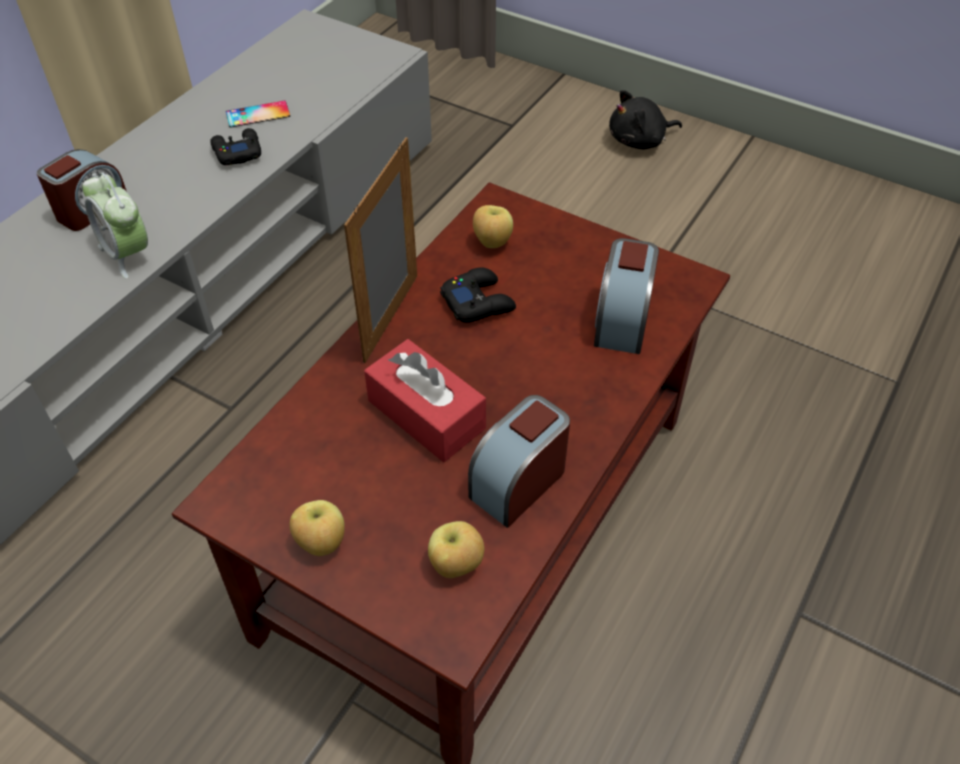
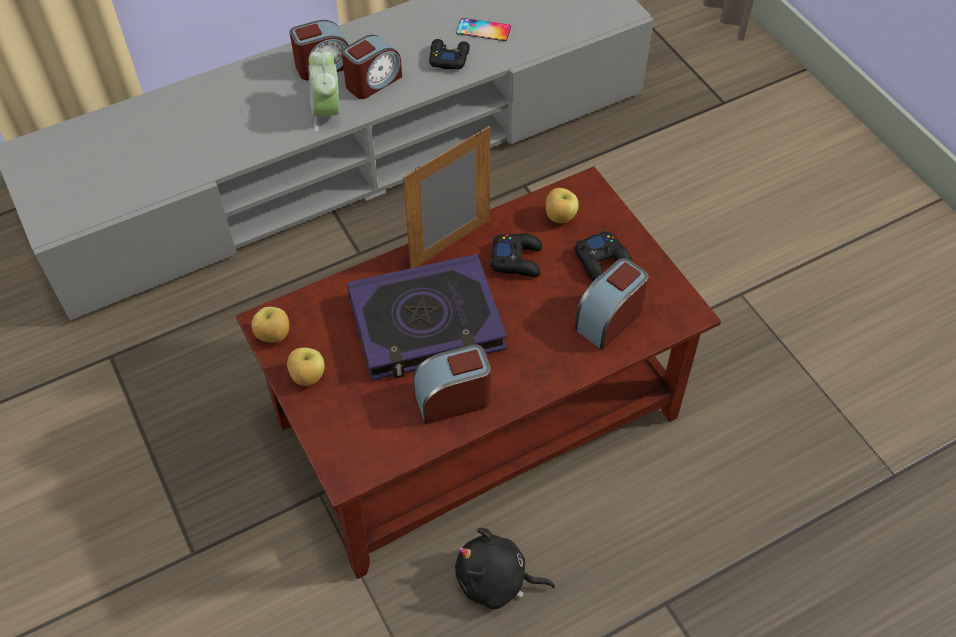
camera: 30 degrees right, 5 degrees up
(164, 204) = (373, 82): none -> alarm clock
(426, 414) = (426, 324): red tissue box -> book
(456, 565) = (377, 432): apple -> apple (273, 336)
(570, 267) = (602, 261): none -> black game controller
(639, 141) = (828, 161): black plush toy -> black plush toy (496, 580)

